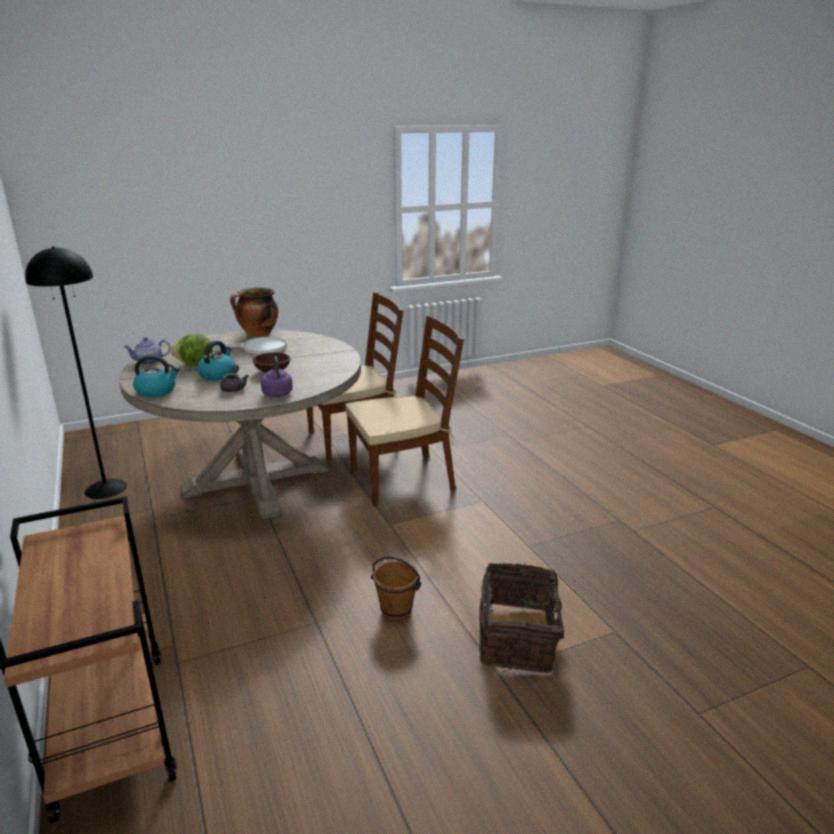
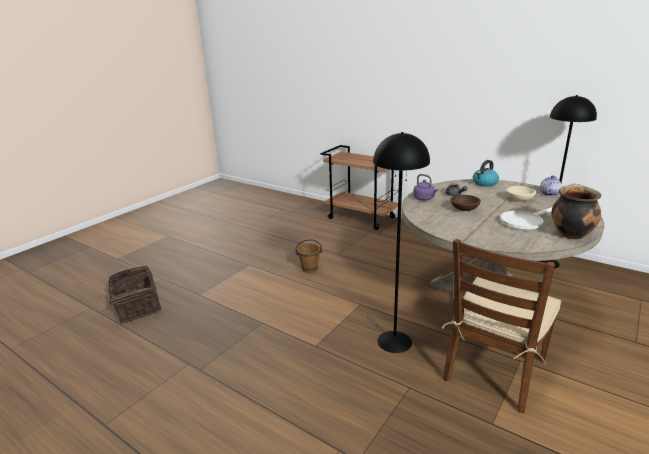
camera: 150 degrees right, 0 degrees up
(195, 365) = (519, 199): lettuce -> beige bowl
(218, 375) = (485, 198): kettle -> none
(403, 479) = (394, 341): brown chair -> black floor lamp
(518, 638) = (246, 277): basket -> basket (136, 307)

